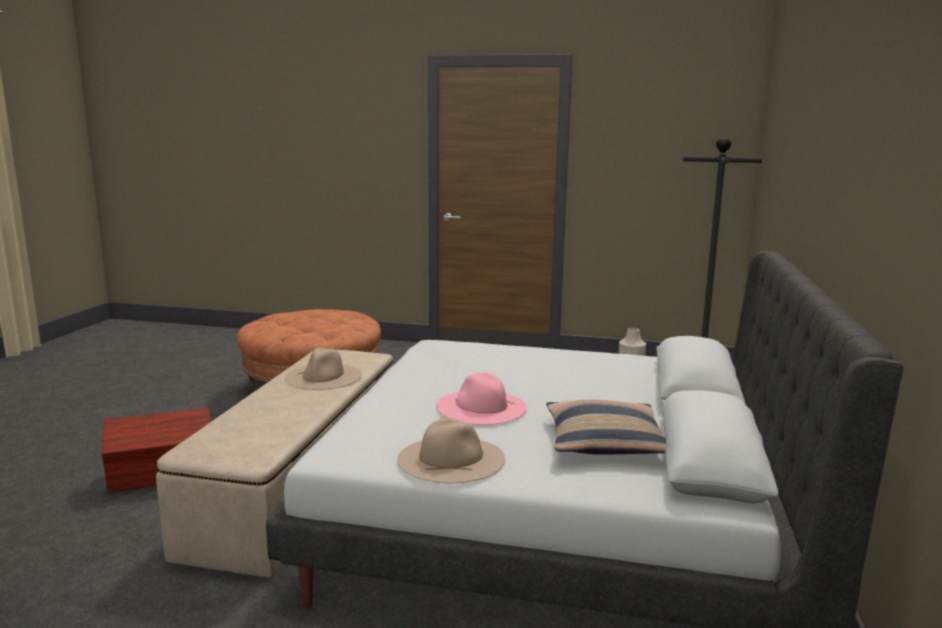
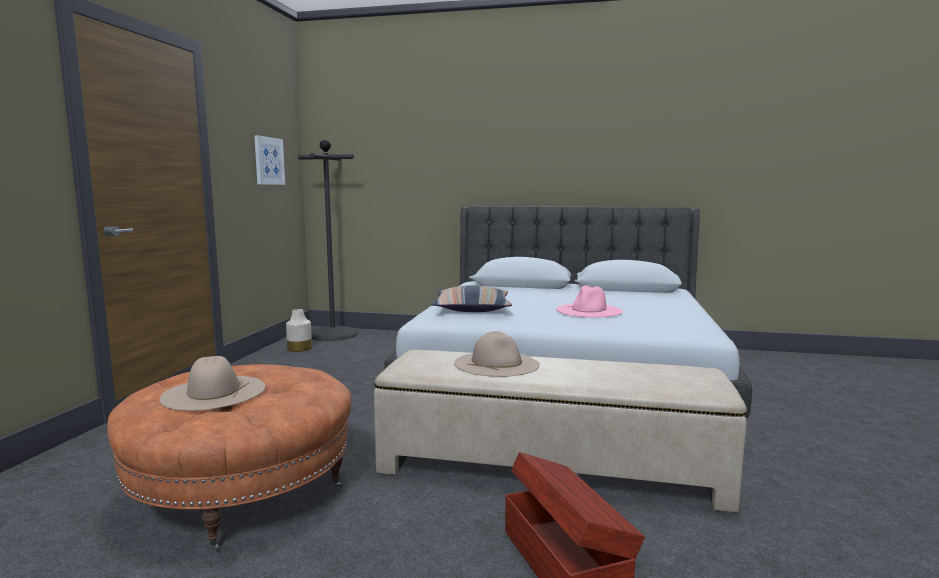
camera: 90 degrees left, 5 degrees down
(451, 458) = (678, 315): beige hat -> beige hat (214, 392)
(605, 442) = (623, 297): pillow -> pillow (472, 309)
(673, 162) = (268, 161): none -> picture

